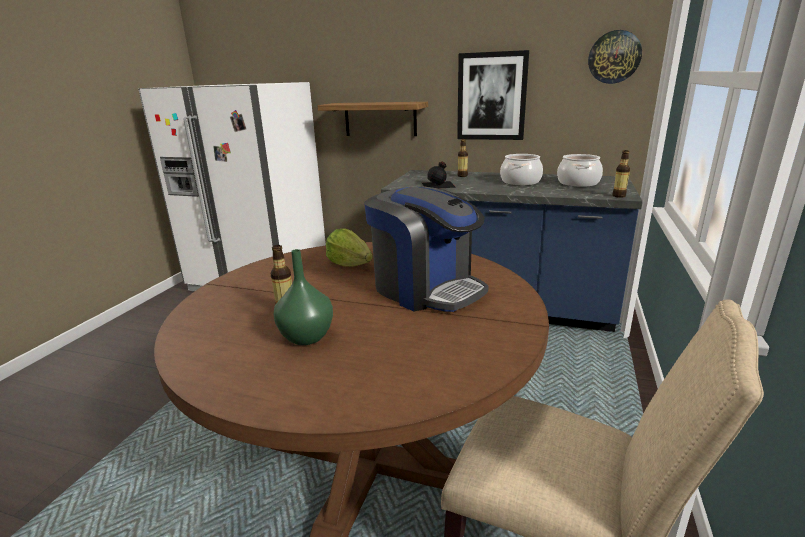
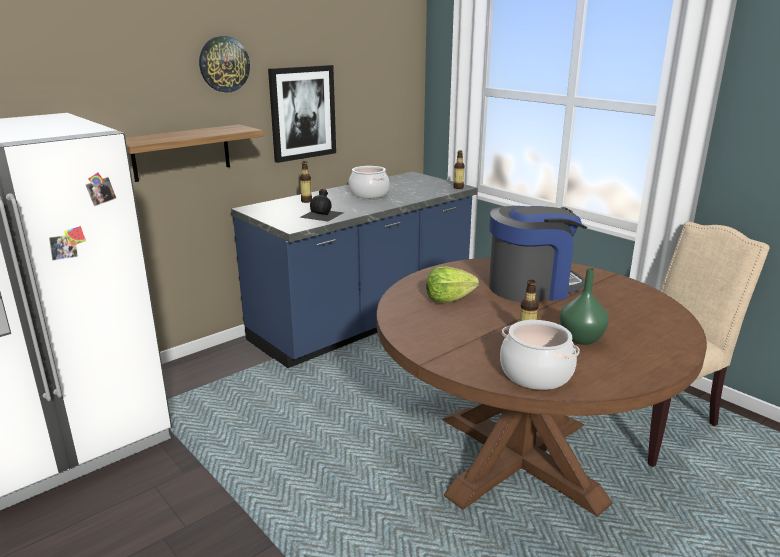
camera: 60 degrees left, 0 degrees up
(578, 183) = (405, 184): cooking pot -> cooking pot (535, 374)
(614, 57) = (390, 70): wall clock -> wall clock (224, 64)

